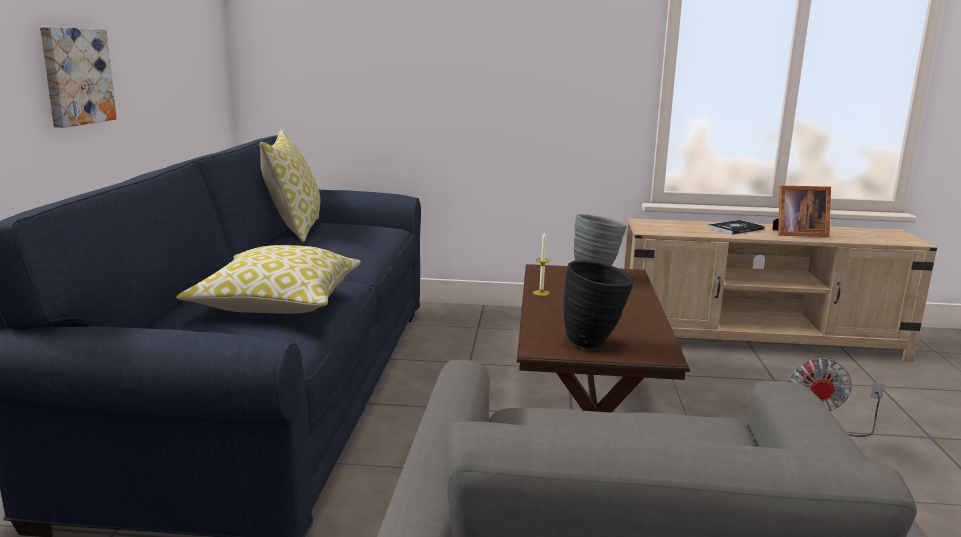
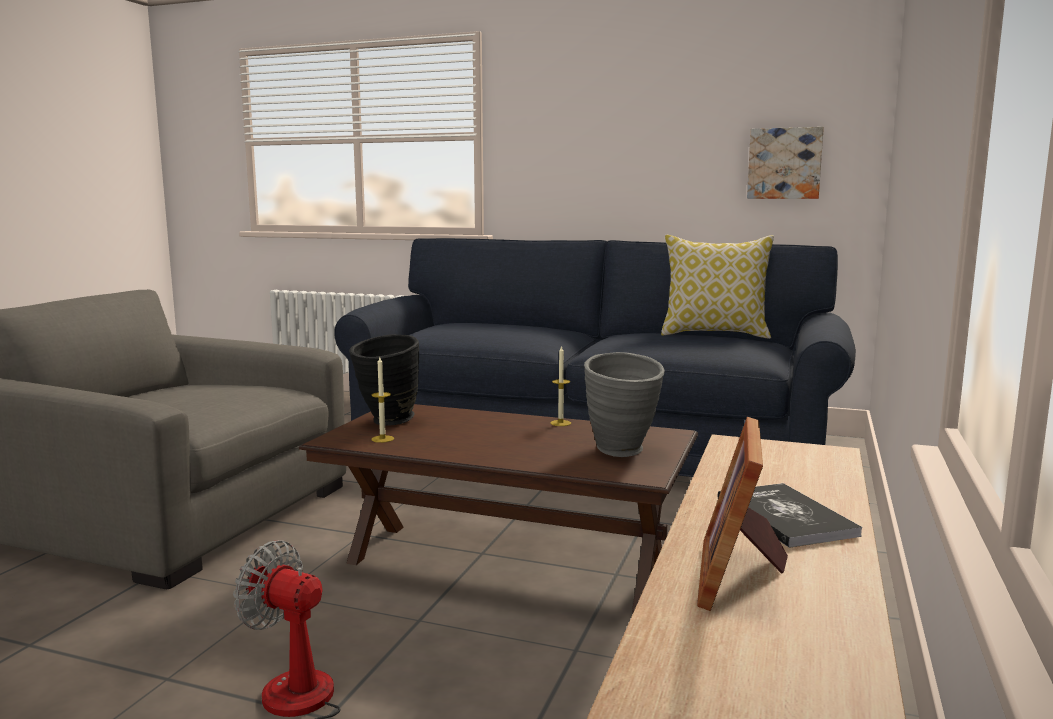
camera: 105 degrees right, 5 degrees down
(75, 76) = (596, 176): picture -> picture (784, 163)
(277, 303) = (480, 331): pillow -> none
(641, 339) = (382, 439): none -> candle

